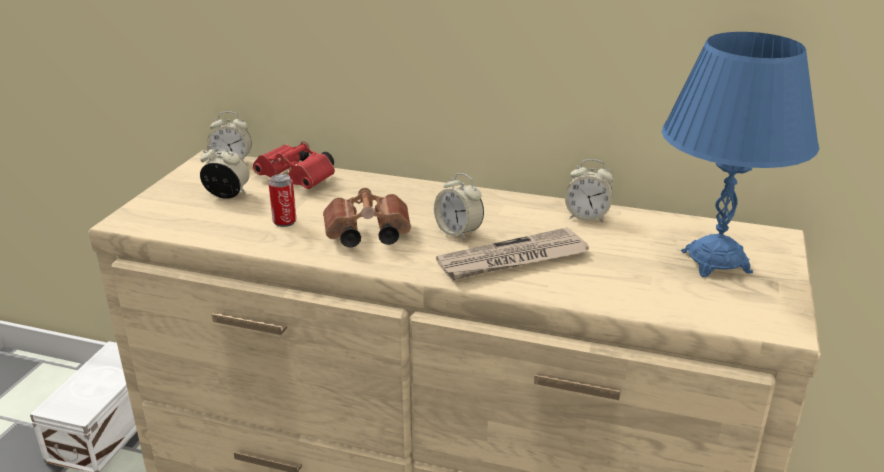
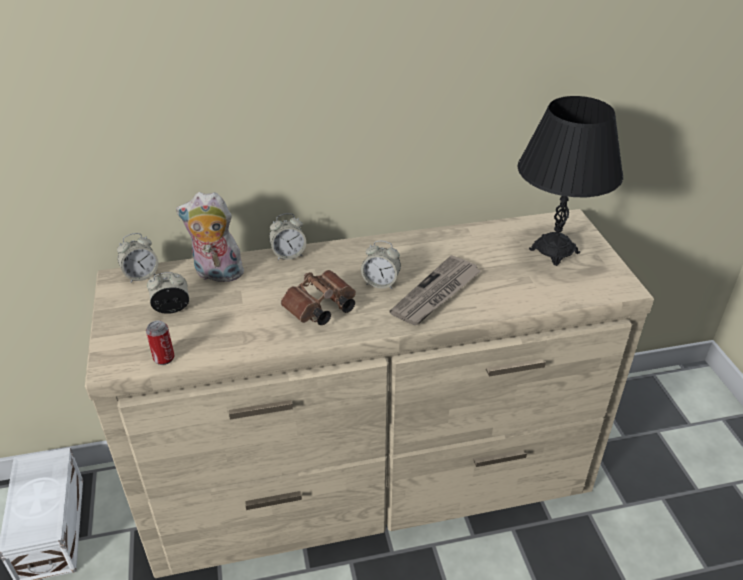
camera: 30 degrees left, 10 degrees up
(284, 222) = (246, 318): can -> can (164, 358)
(299, 180) = (216, 274): red binoculars -> plush toy
(587, 217) = (451, 240): alarm clock -> alarm clock (288, 254)
(715, 261) = (554, 251): blue table lamp -> black table lamp

